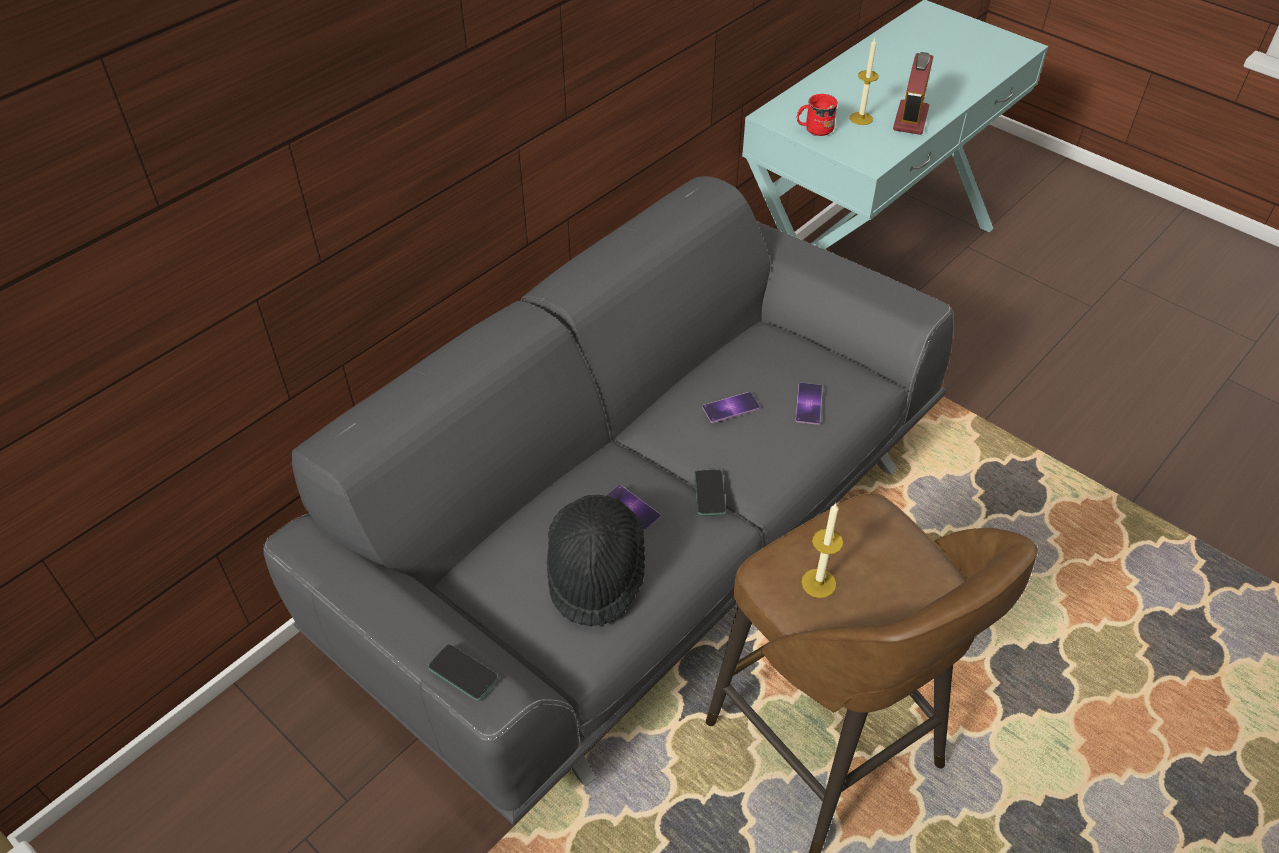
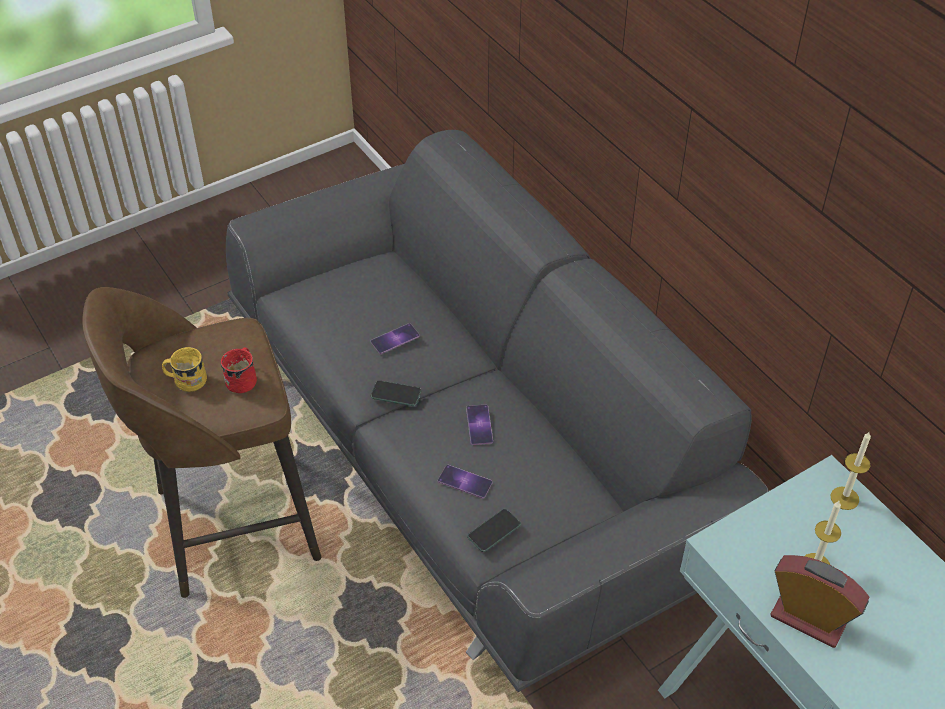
camera: 105 degrees right, 0 degrees up
(463, 673) = (277, 215): phone -> phone (494, 531)
(595, 573) = (344, 308): black hat -> none
(814, 129) = (797, 511): red mug -> red mug (243, 379)
(818, 583) = (214, 347): candle -> candle (844, 498)
(887, 593) = (186, 380): none -> yellow mug

